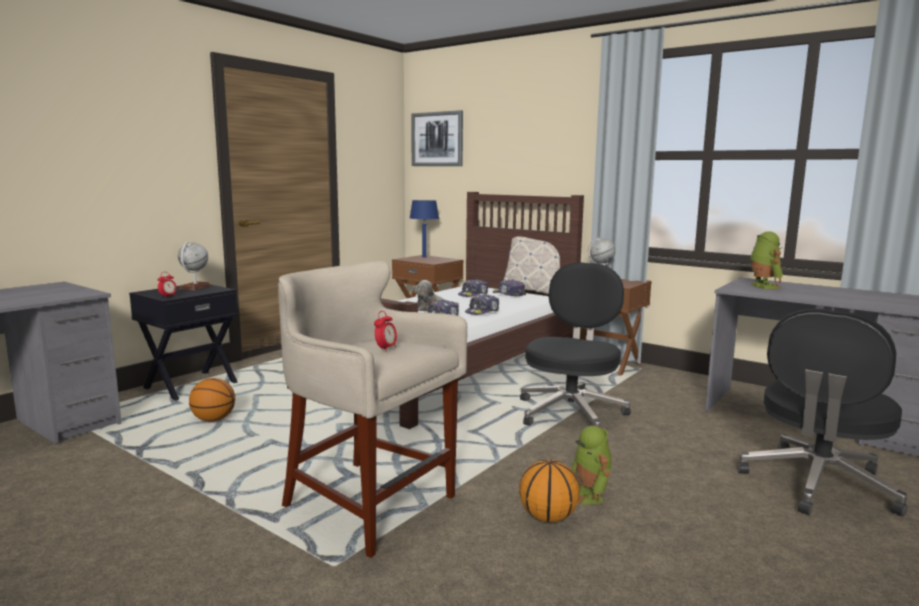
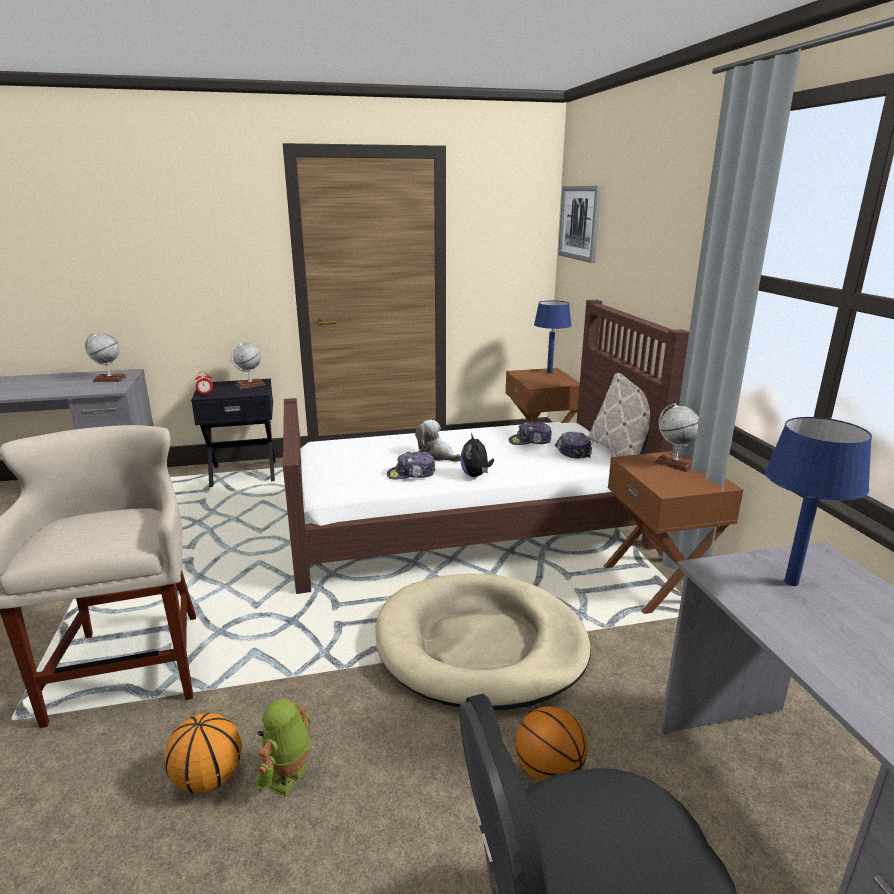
camera: 40 degrees right, 10 degrees up
(50, 290) = (109, 379): none -> globe
(213, 420) = (198, 518): basketball -> basketball (549, 770)
(386, 349) = (88, 535): alarm clock -> none
(482, 312) = (476, 475): cap -> plush toy
(571, 412) = (480, 645): black office chair -> beige dog bed
(762, 286) = (791, 582): toy robot -> blue table lamp

